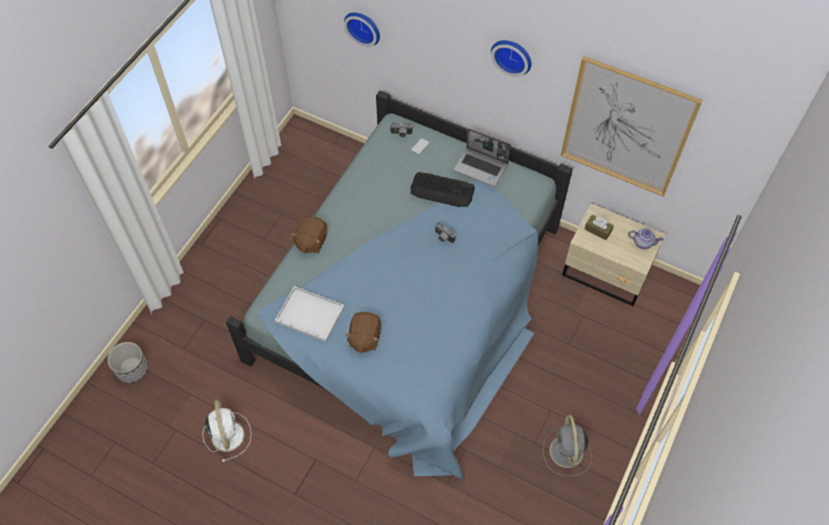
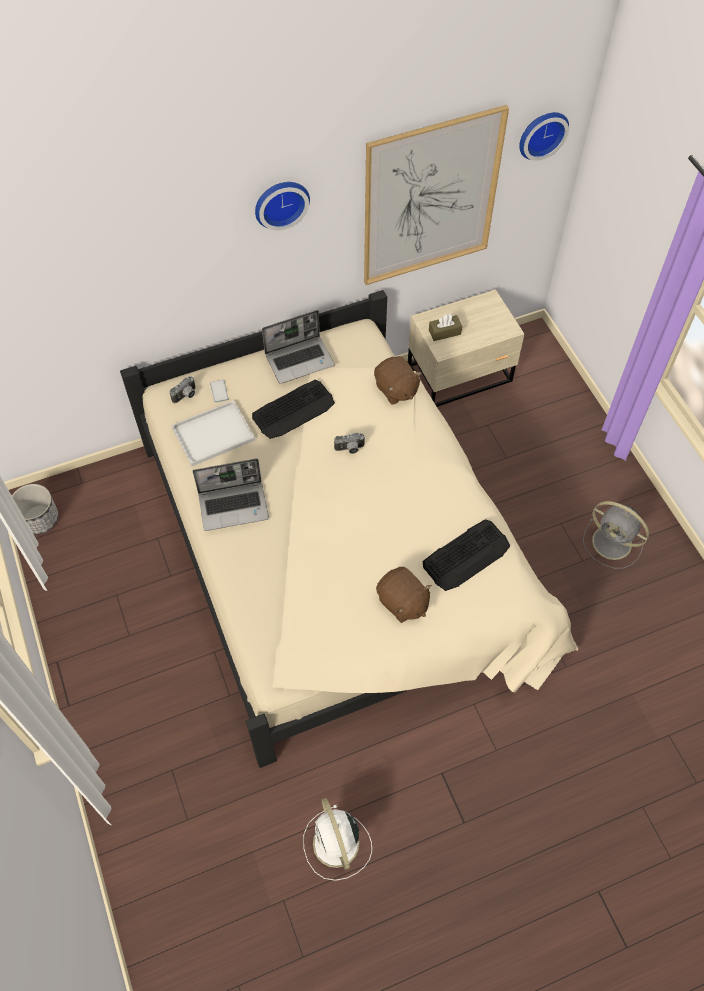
camera: 50 degrees left, 0 degrees up
(132, 369) = (160, 898): planter -> planter (39, 519)
(227, 434) = (337, 845): white fan -> white fan turned 135 degrees counterclockwise
(308, 314) = (326, 635): white tray -> white tray (212, 435)
(311, 241) = (233, 571): brown plush toy -> brown plush toy (396, 390)
(351, 211) = (234, 506): none -> laptop
(363, 26) = (71, 302): wall clock -> wall clock (541, 133)
(411, 303) = (343, 553): blue bed -> beige bed
(428, 350) = (466, 555): none -> keyboard
(643, 243) = (490, 311): teapot -> none

